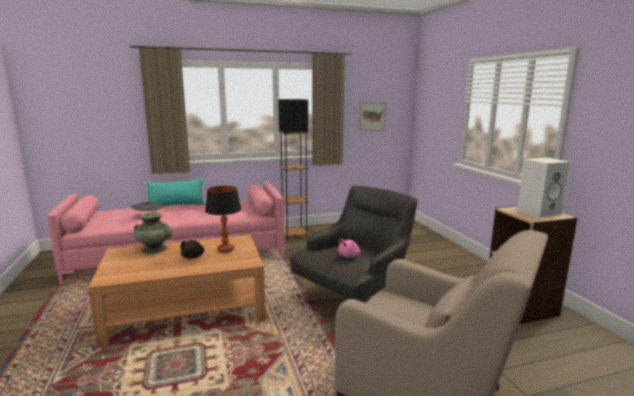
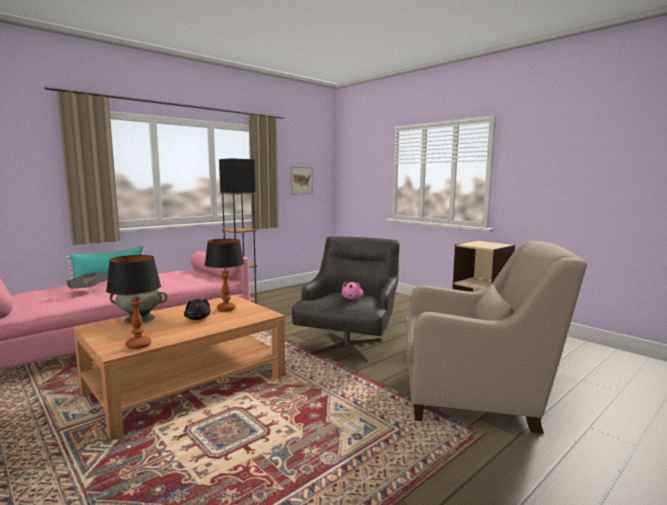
camera: 25 degrees left, 5 degrees down
(124, 276) = (138, 345): none -> table lamp
(539, 212) = (487, 244): white speaker -> none

